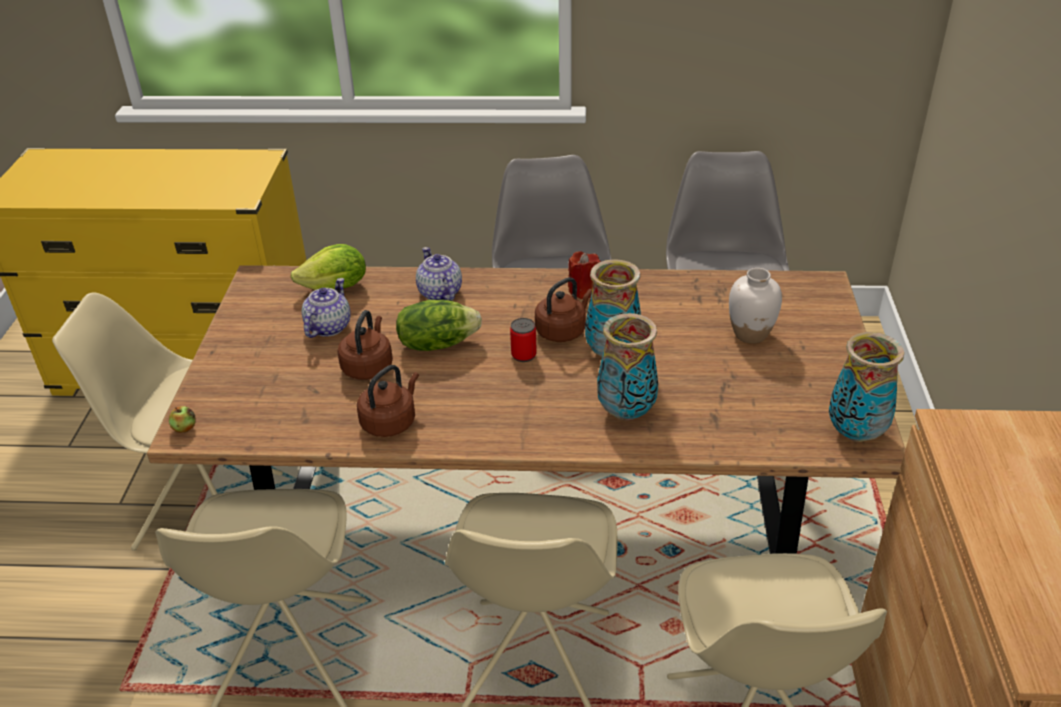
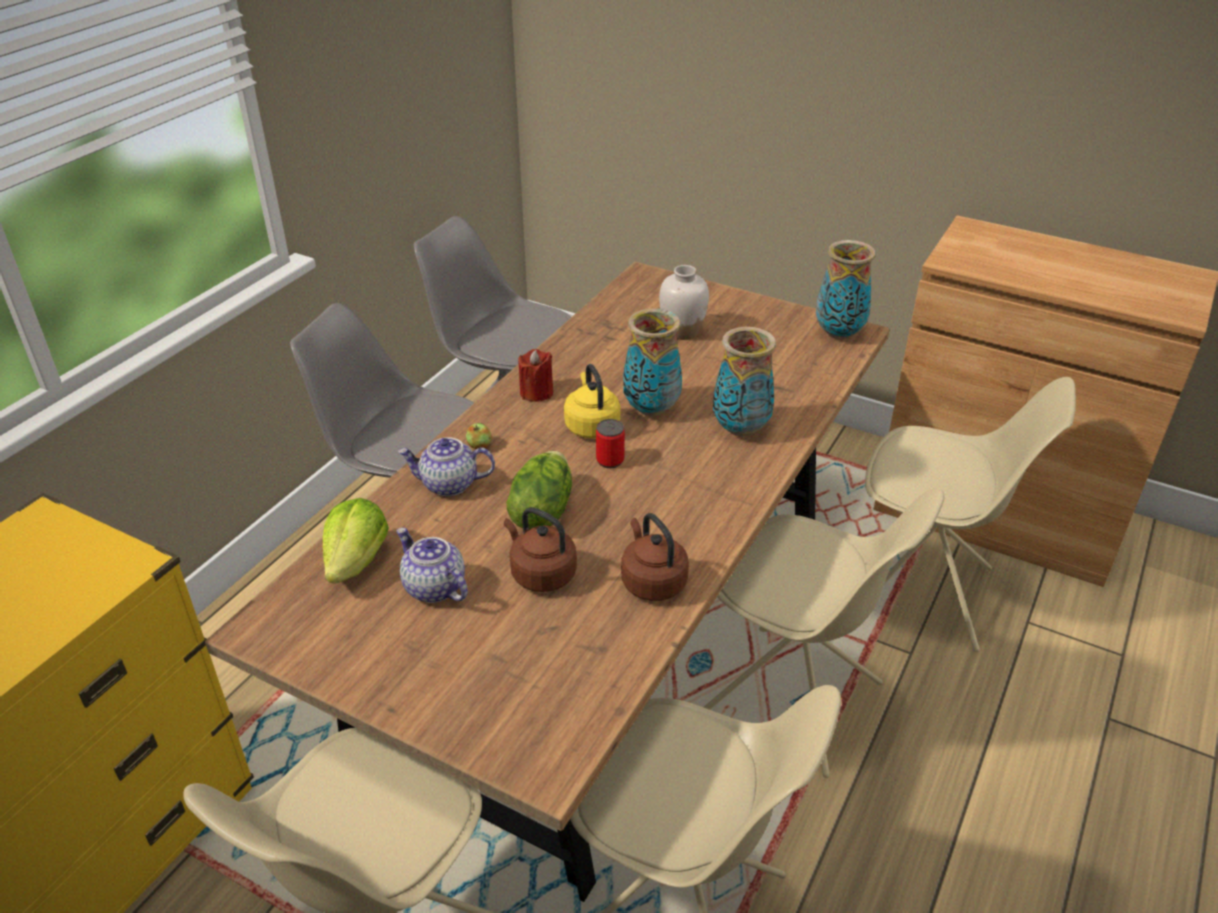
camera: 65 degrees left, 0 degrees up
(184, 428) = (537, 768): apple -> apple (479, 446)
(562, 331) = (591, 425): brown kettle -> yellow kettle

